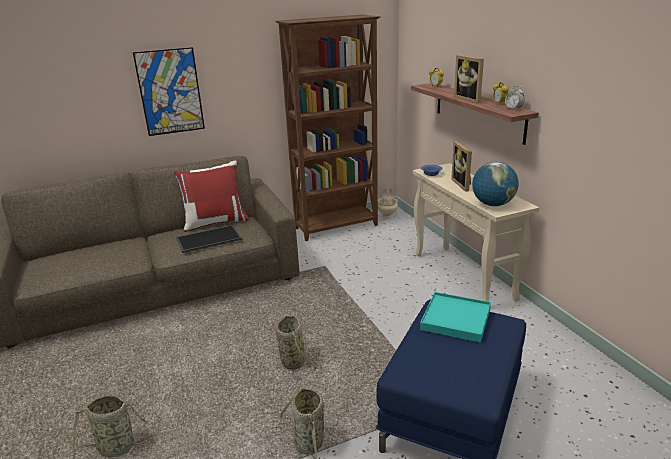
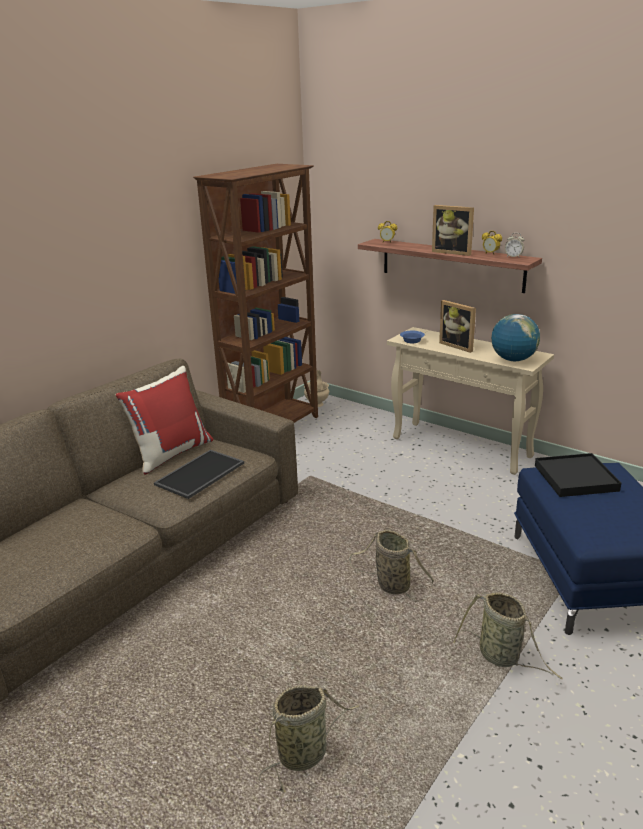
camera: 30 degrees left, 0 degrees up
(170, 92) = (77, 285): picture -> none
(456, 319) = (575, 478): turquoise tray -> black tray

